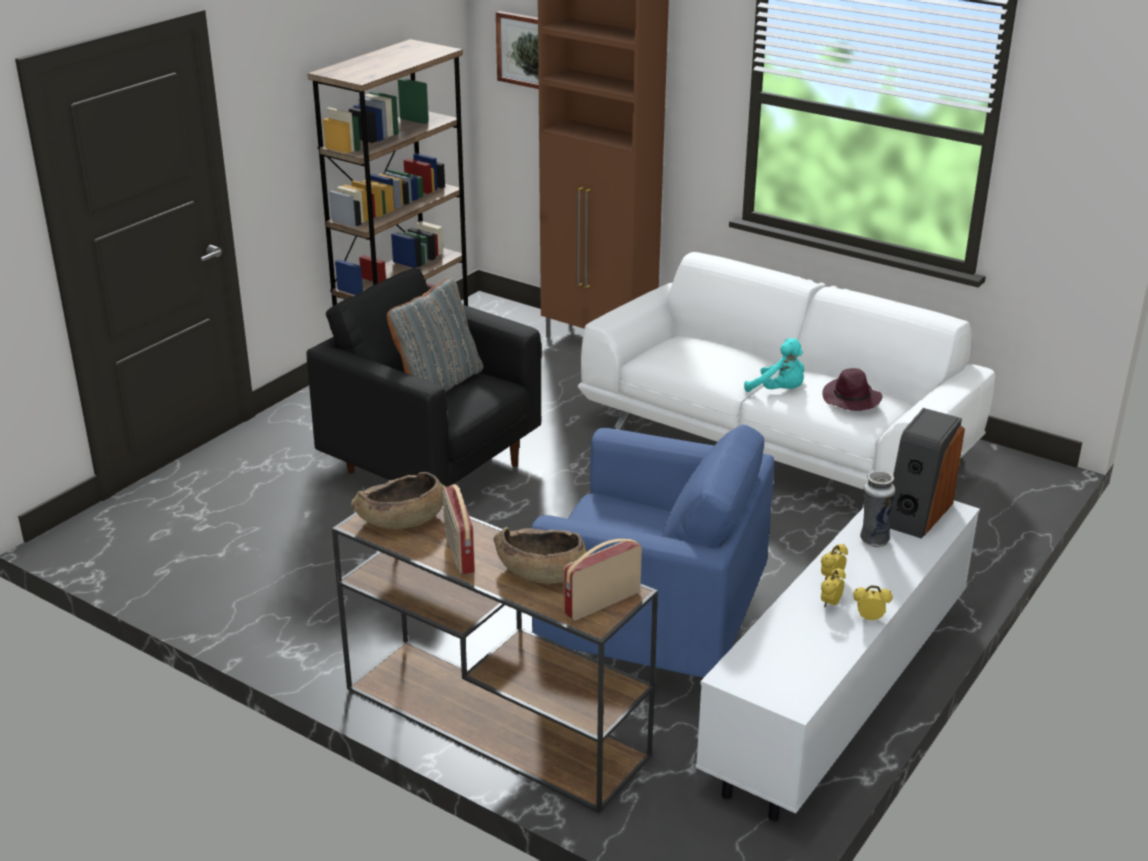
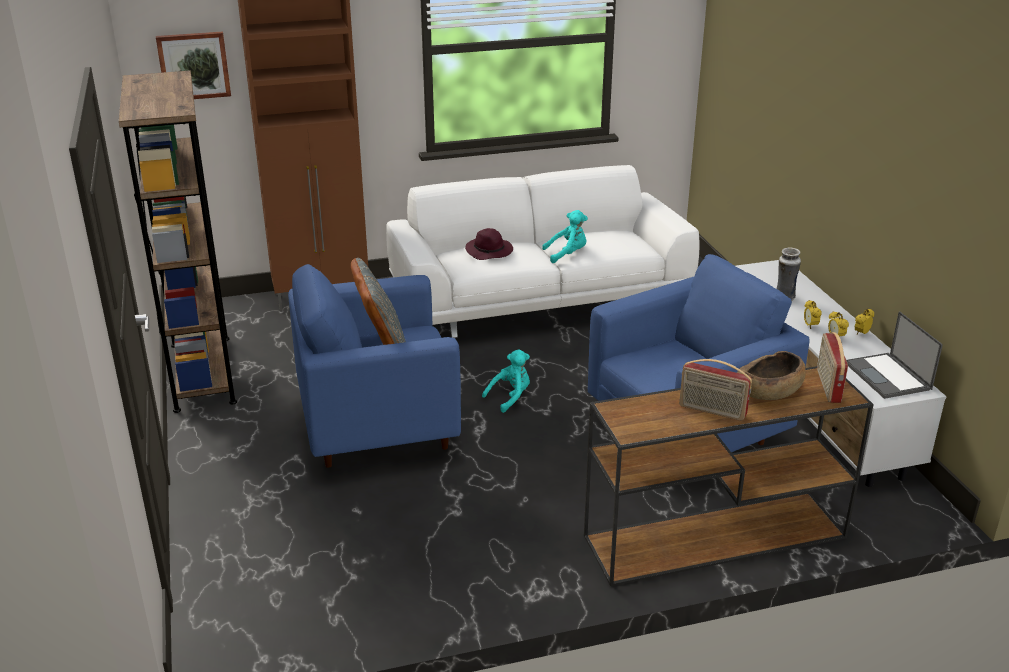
camera: 50 degrees left, 0 degrees up
(401, 519) = (641, 416): brown bowl -> none
(432, 467) = (377, 429): black armchair -> blue armchair
(575, 506) = (510, 397): none -> turquoise plush toy
(790, 669) = (888, 376): none -> laptop
(852, 399) = (618, 238): purple hat -> purple hat (490, 251)
(917, 513) = (771, 275): speaker -> none

